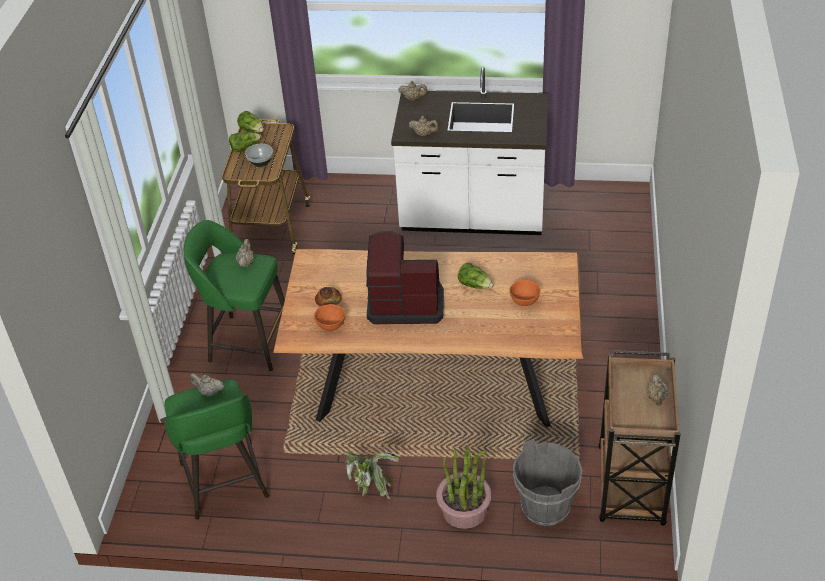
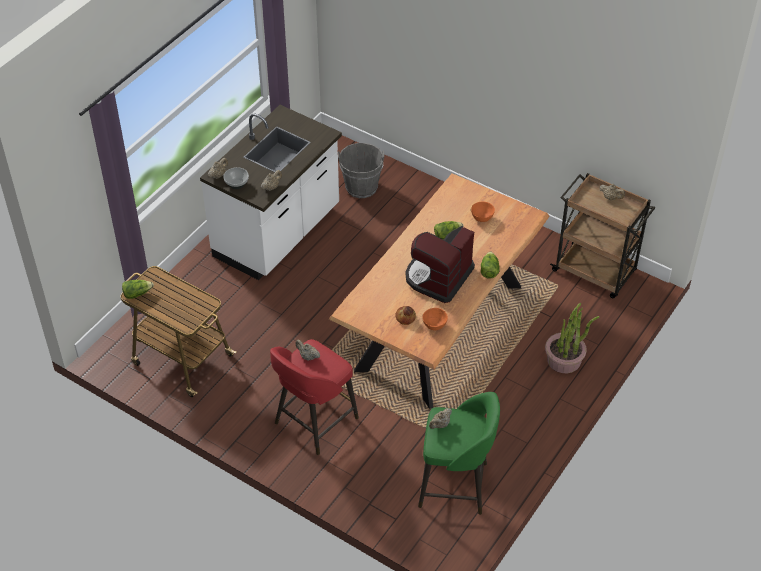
camera: 65 degrees left, 5 degrees up
(245, 148) = (158, 306): lettuce -> lettuce (489, 270)
(247, 342) = (314, 422): green stool -> red stool
(260, 162) = (188, 303): bowl -> bowl (237, 184)
(370, 484) = (511, 401): potted plant -> none
(545, 507) = (586, 319): grey bucket -> grey bucket (361, 188)

